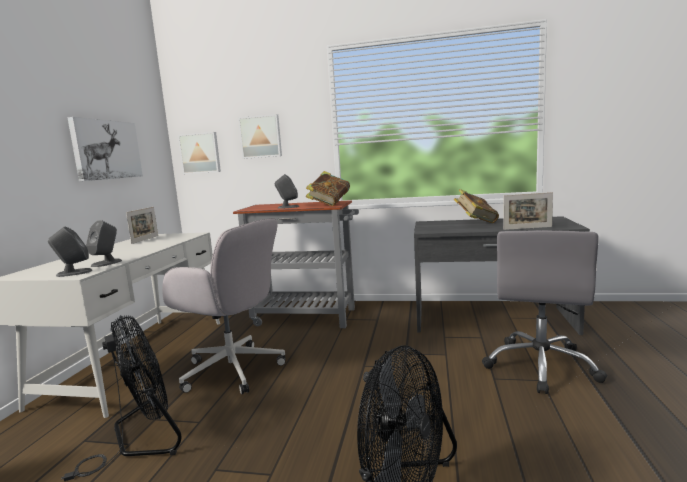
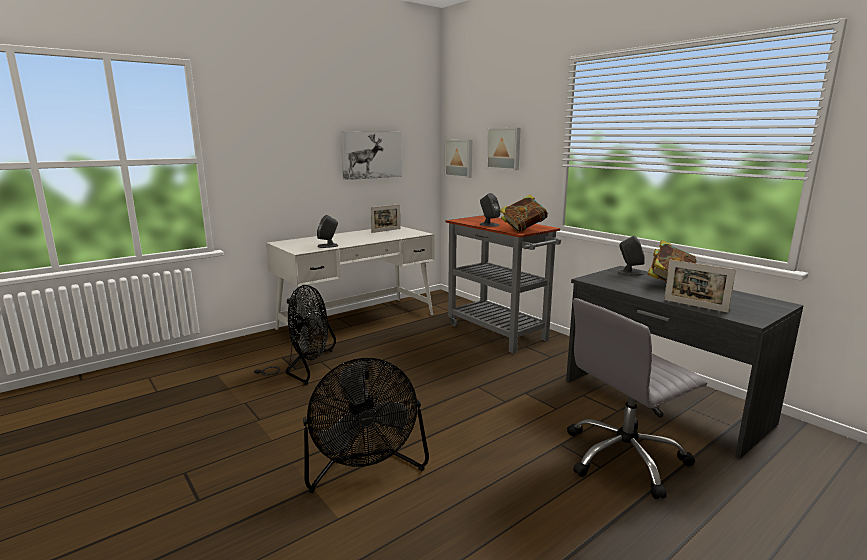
camera: 40 degrees right, 5 degrees up
(73, 273) = (302, 249): grey speaker -> grey speaker (630, 272)
(233, 371) = (394, 352): grey office chair -> none

